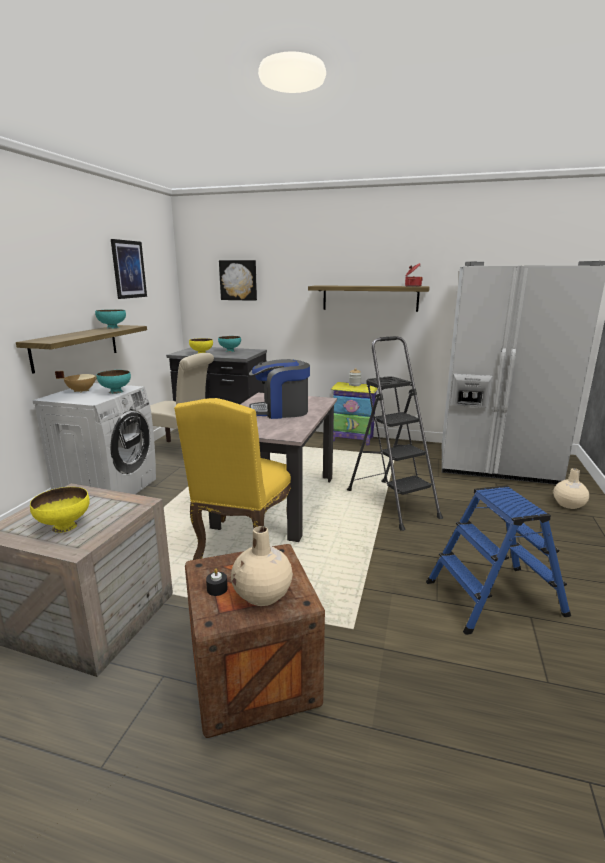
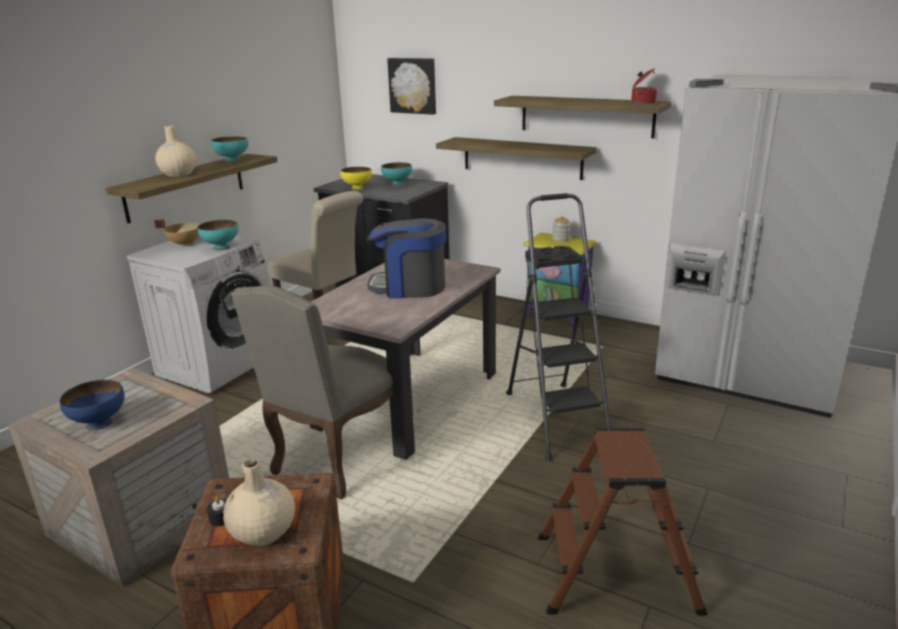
camera: 15 degrees right, 5 degrees up
(65, 526) = (99, 423): yellow bowl -> blue bowl
(128, 269) = (262, 80): picture -> none
(243, 548) = (337, 459): yellow chair -> grey chair
(323, 329) = (522, 158): none -> shelf
(495, 598) = (616, 573): blue step ladder -> brown step ladder
(568, 504) = (819, 451): beige vase -> beige vase (178, 174)

